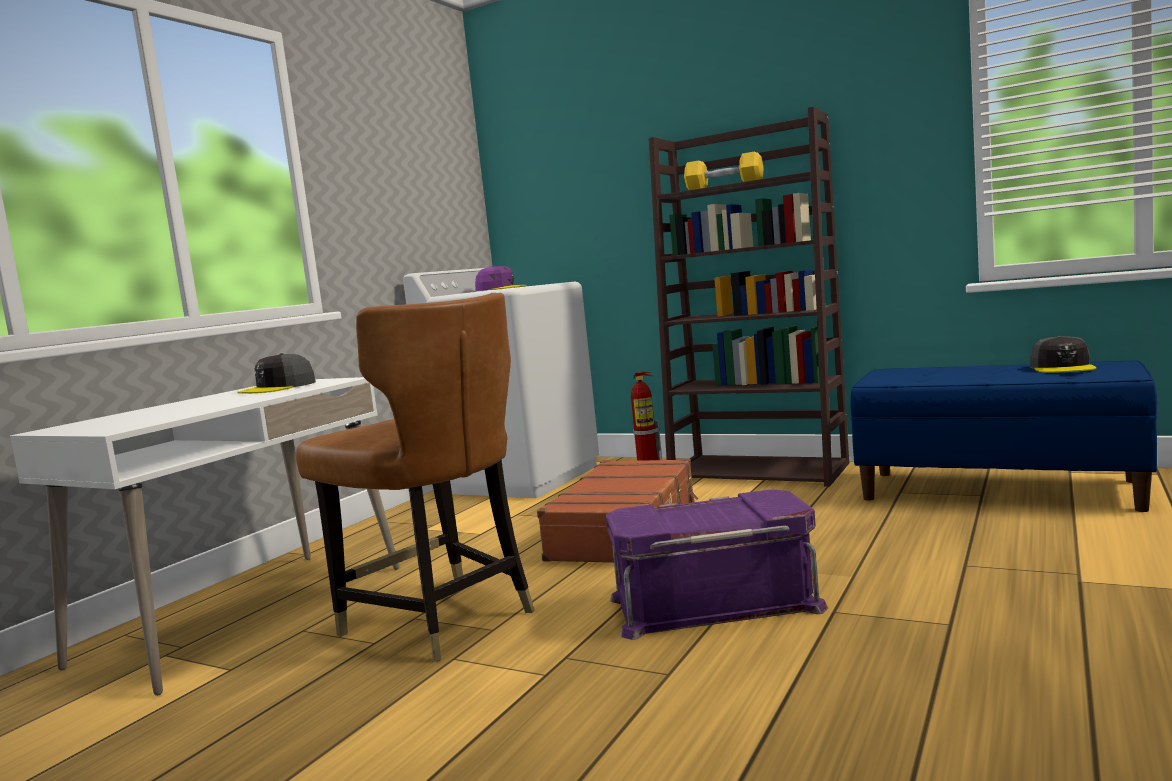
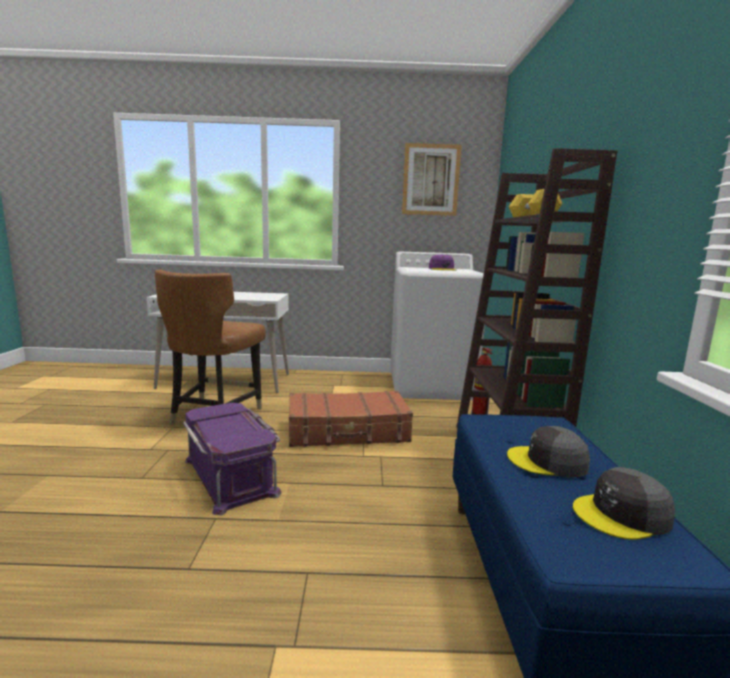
camera: 60 degrees right, 5 degrees up
(278, 388) = (256, 295): grey cap -> grey cap (547, 461)
(416, 154) = (431, 180): none -> picture

